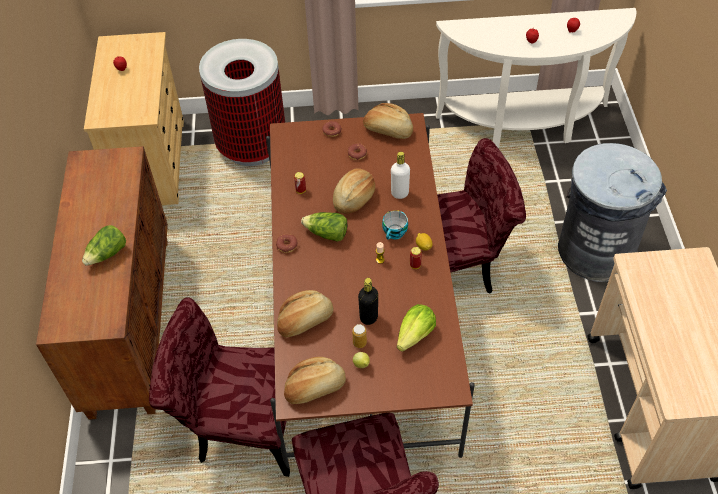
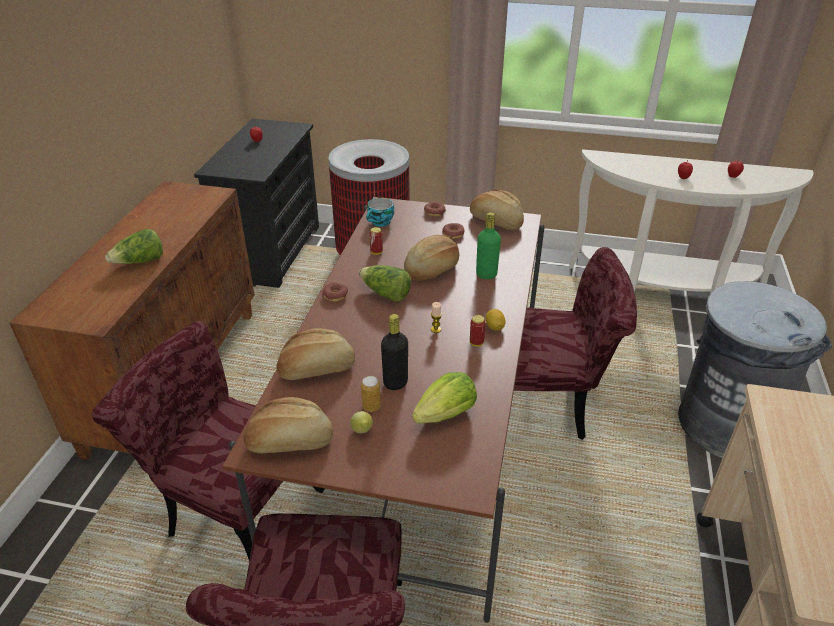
camera: 15 degrees right, 15 degrees down
(151, 162) = (272, 252): beige dresser -> black dresser
(395, 233) = (465, 309): cup -> cup (380, 223)
(399, 193) = (486, 274): white bottle -> green bottle

